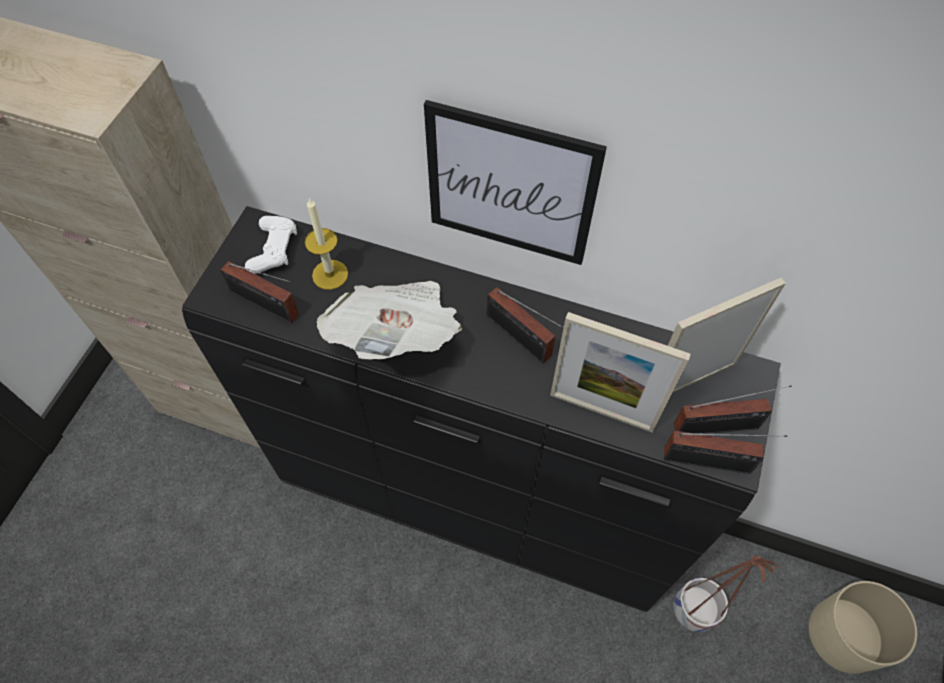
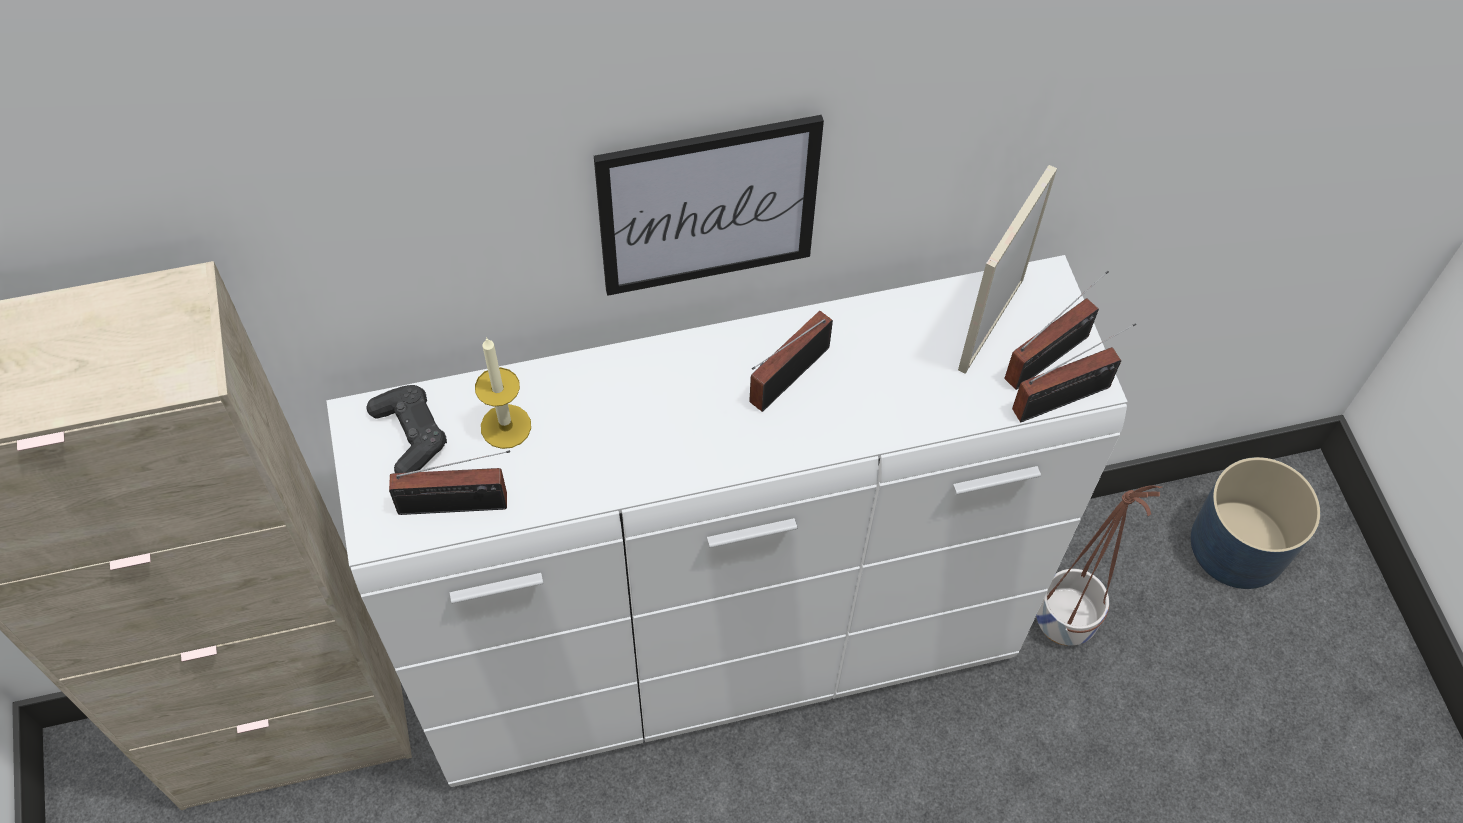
camera: 35 degrees left, 0 degrees up
(274, 250) = (410, 435): white game controller -> black game controller
(397, 335) = (643, 451): newspaper -> none
(474, 508) = (727, 664): black dresser -> white dresser
(521, 339) = (784, 378): radio -> radio turned 120 degrees clockwise
(601, 411) = (924, 407): picture frame -> none
(845, 635) = (1239, 545): beige planter -> blue planter

